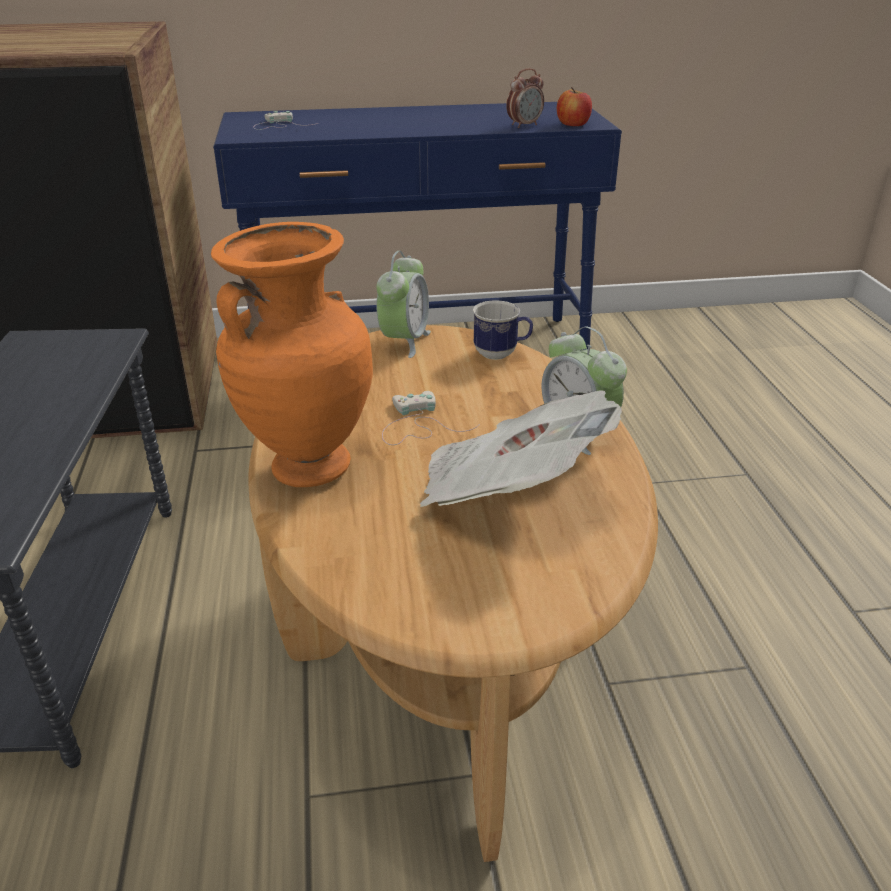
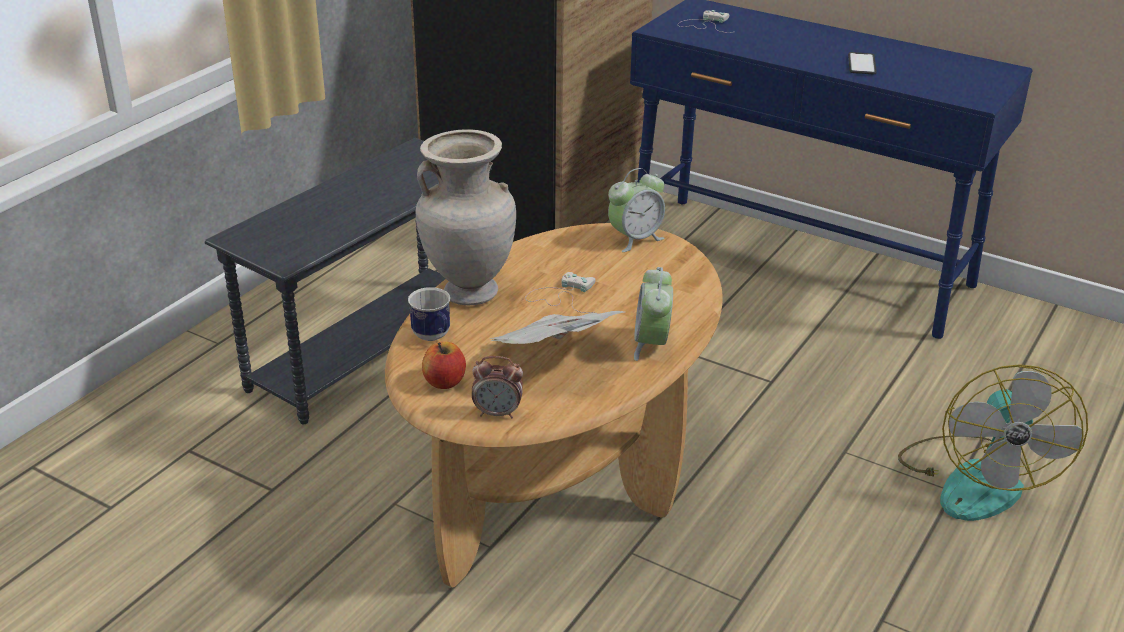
camera: 40 degrees right, 0 degrees up
(307, 467) = (469, 292): orange vase -> beige vase
(464, 122) = (861, 64): none -> phone
(501, 354) = (686, 275): mug -> mug (434, 337)
(524, 125) = (909, 83): alarm clock -> alarm clock (498, 413)
(573, 124) = (957, 95): apple -> apple (444, 381)
(747, 456) = (976, 478): none -> fan

